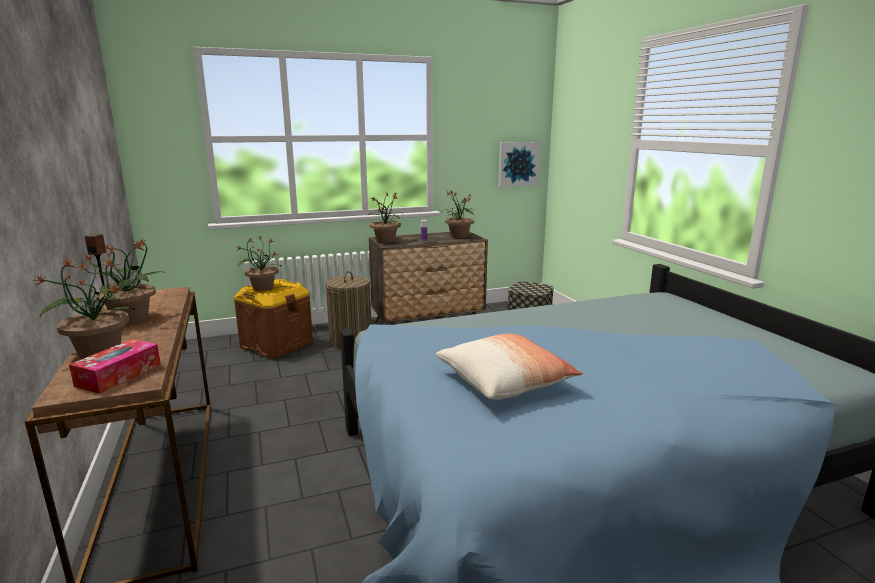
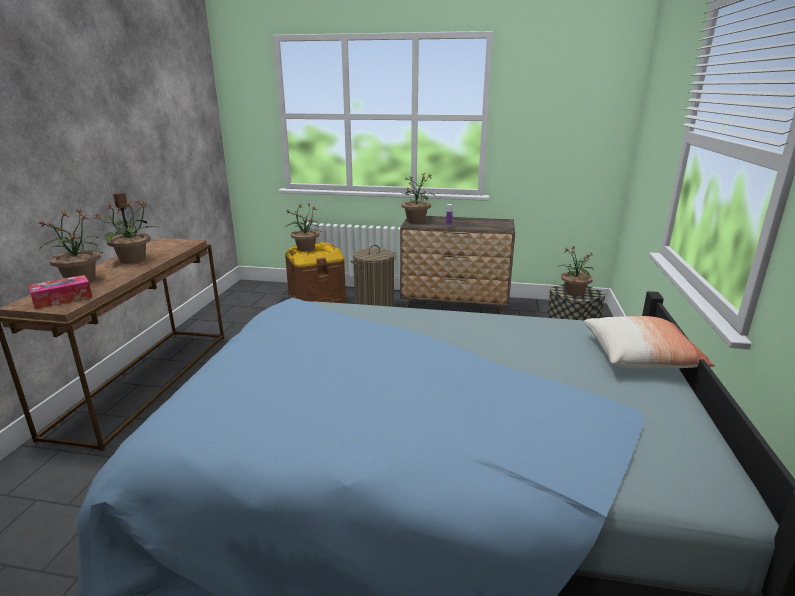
camera: 30 degrees right, 5 degrees up
(459, 236) = (492, 225): potted plant -> potted plant (574, 293)
(505, 382) = (302, 377): pillow -> pillow (641, 357)
(518, 164) = (590, 150): picture -> none

